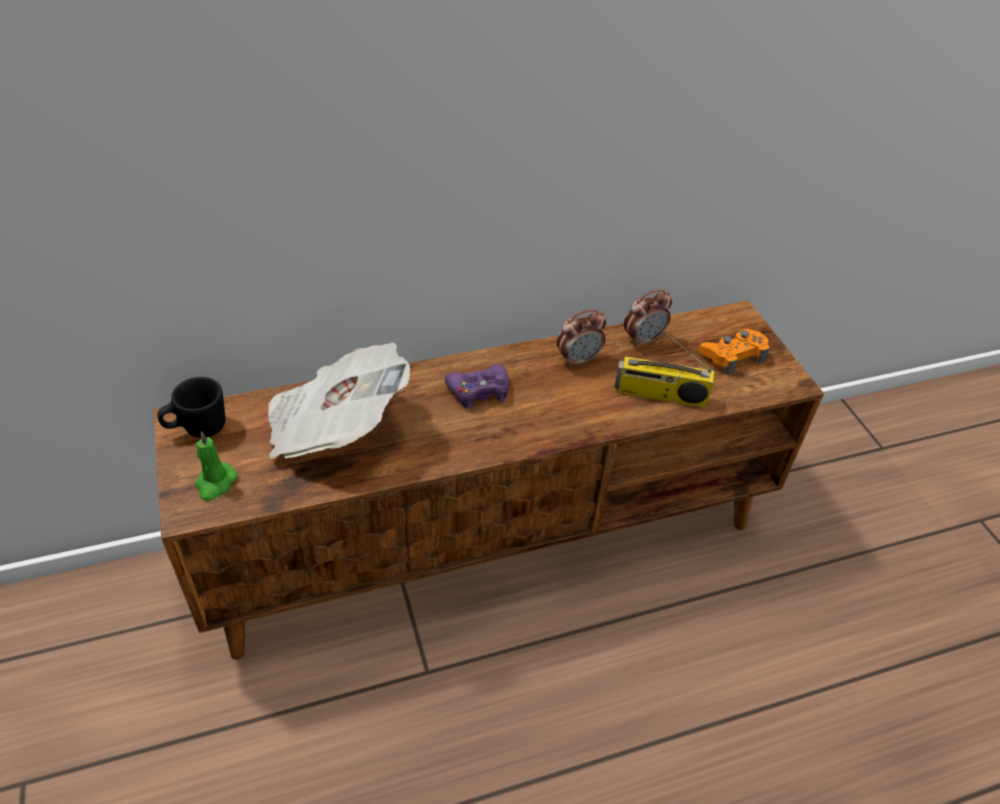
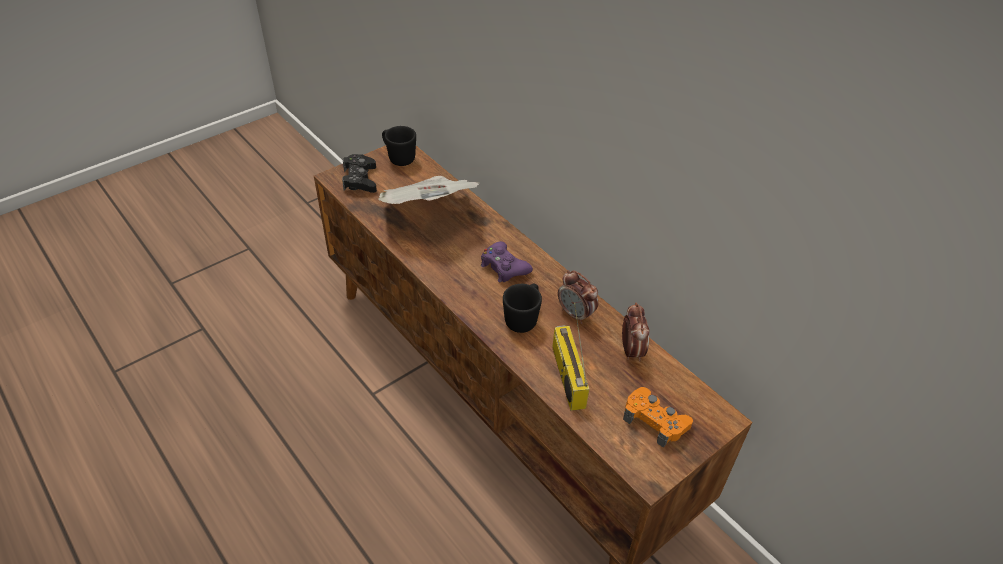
camera: 70 degrees right, 0 degrees up
(215, 483) = (360, 179): green candle -> black game controller
(567, 401) = (523, 318): none -> black mug
(643, 339) = (631, 350): alarm clock -> alarm clock turned 135 degrees counterclockwise

